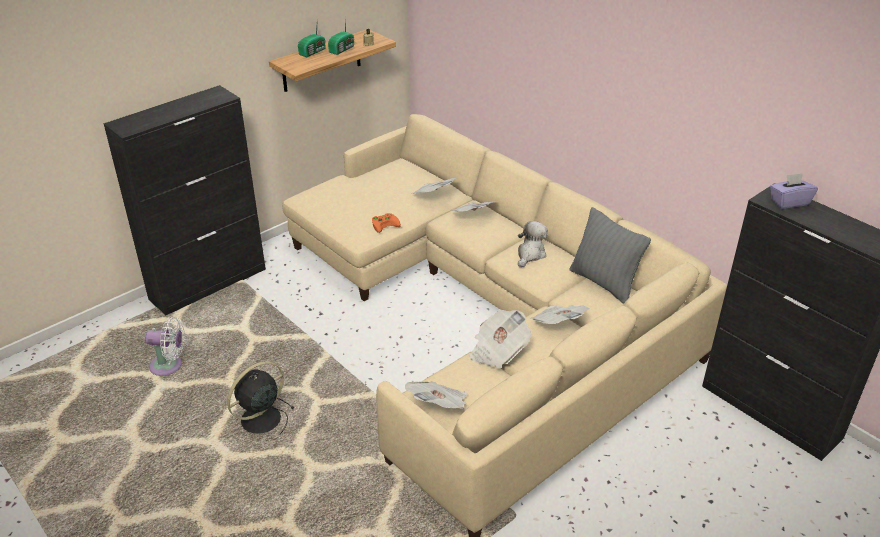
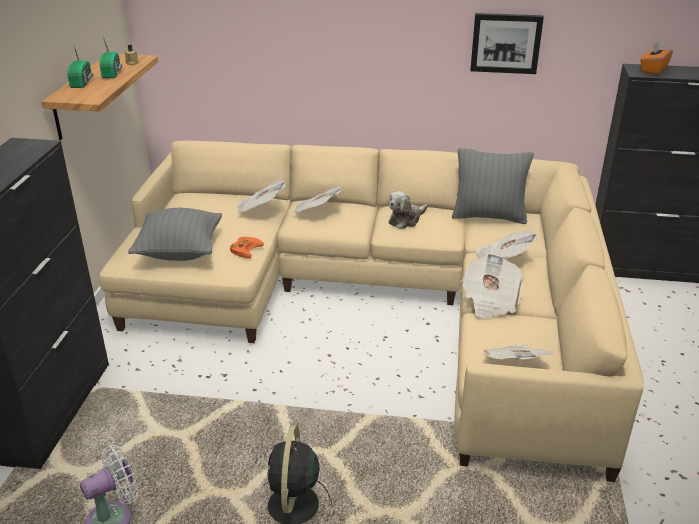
camera: 40 degrees left, 5 degrees down
(342, 206) = (180, 252): none -> grey pillow
(530, 254) = (406, 220): plush toy -> plush toy turned 120 degrees counterclockwise
(674, 121) = (506, 43): none -> picture
(789, 202) = (653, 70): purple tissue box -> orange tissue box

